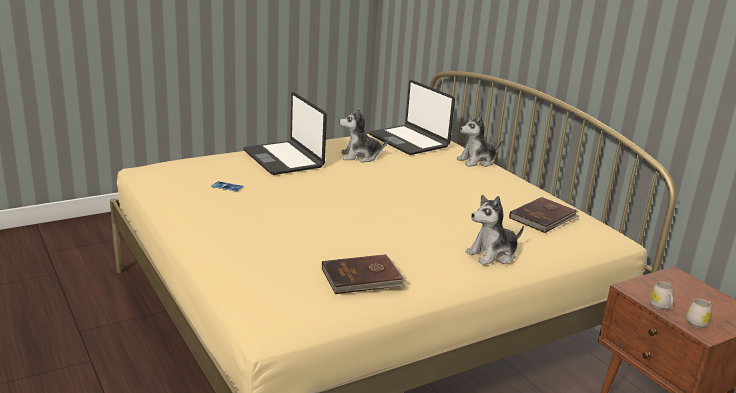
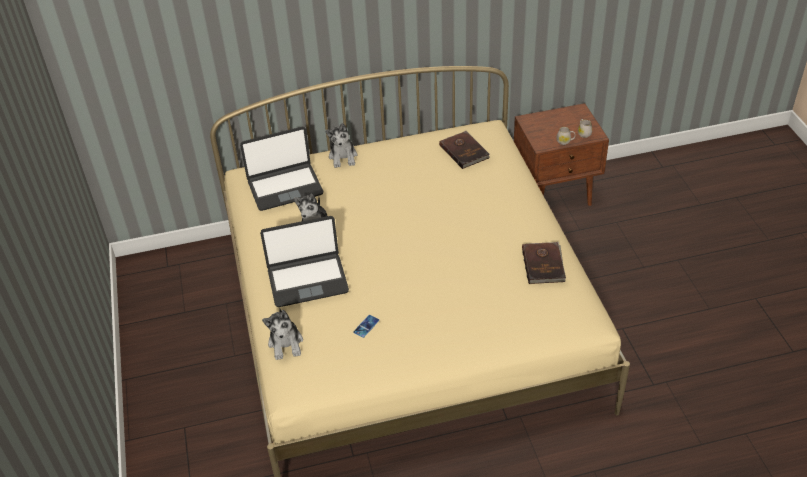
camera: 70 degrees left, 20 degrees up
(493, 255) = (515, 193): plush toy -> plush toy (286, 343)

